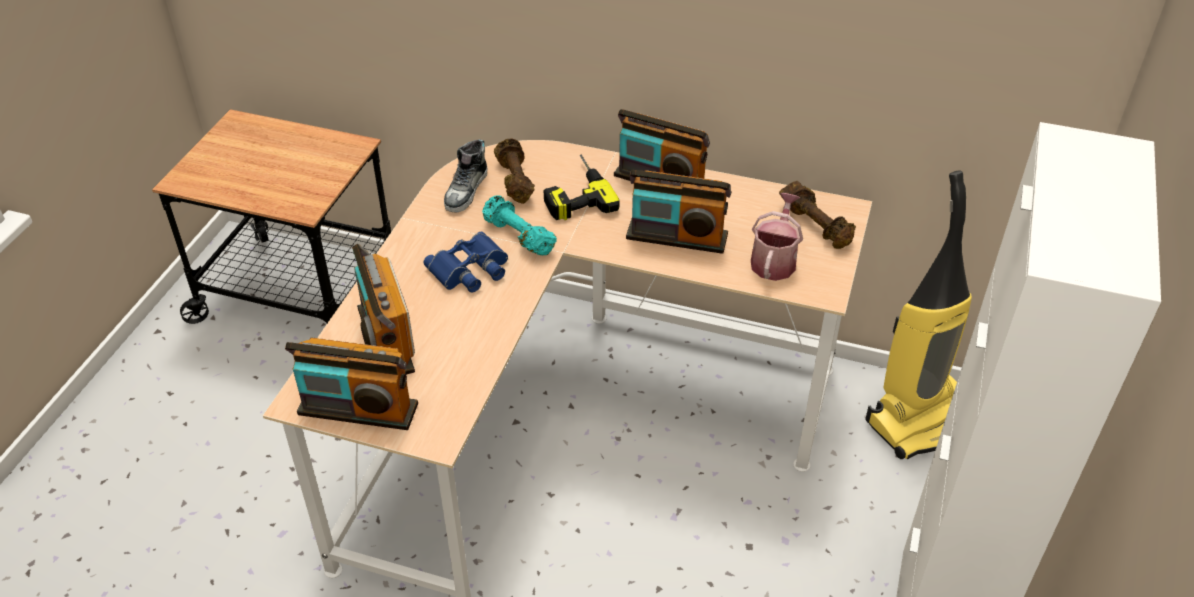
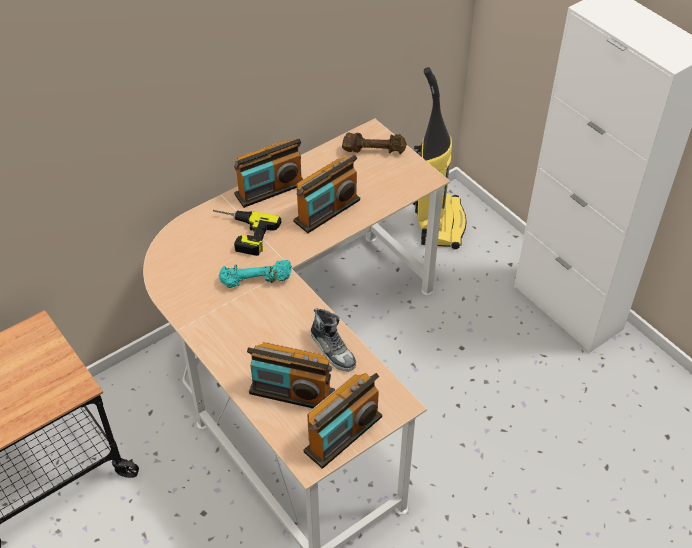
camera: 55 degrees left, 5 degrees up
(466, 191) = (184, 284): shoe -> shoe (333, 349)
(470, 270) = (265, 319): blue binoculars -> none
(514, 181) = (199, 256): brown dumbbell -> none
(774, 260) = (385, 183): watering can -> none

